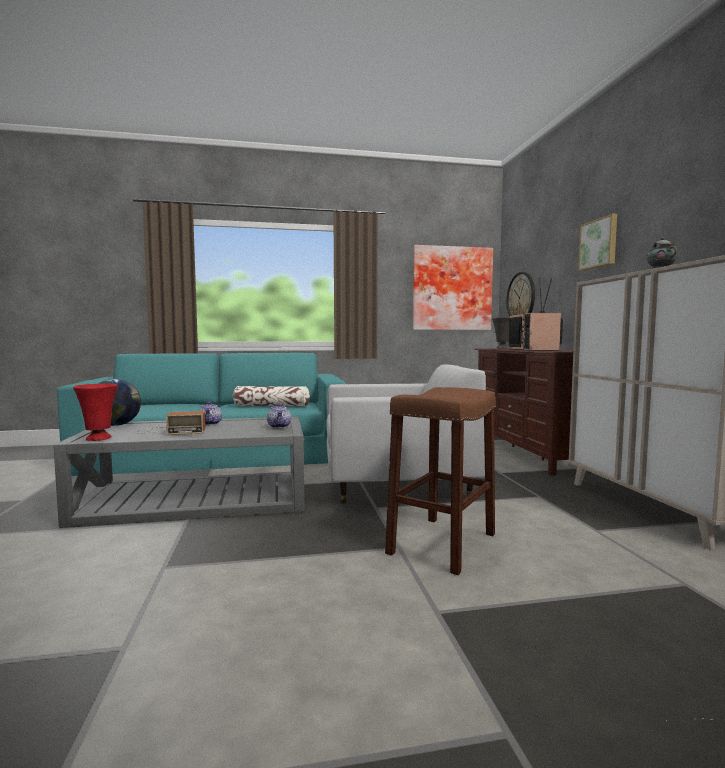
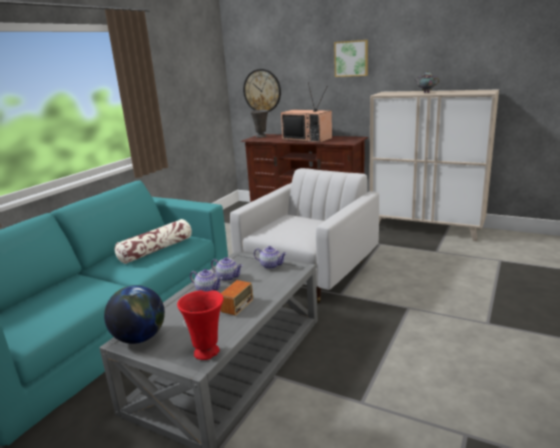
camera: 50 degrees left, 15 degrees up
(241, 423) = (228, 277): none -> teapot
(442, 543) = (415, 294): brown stool -> none
(451, 289) = (200, 85): picture -> none

